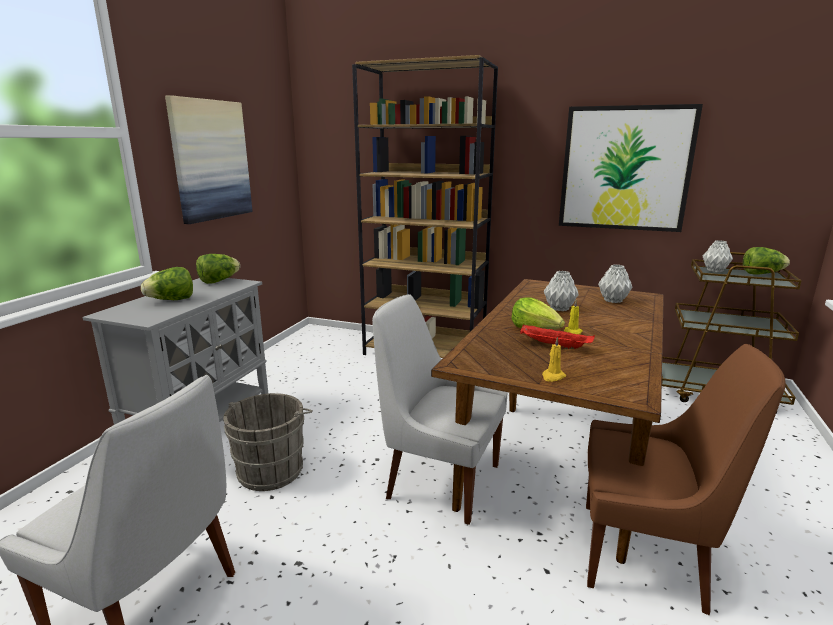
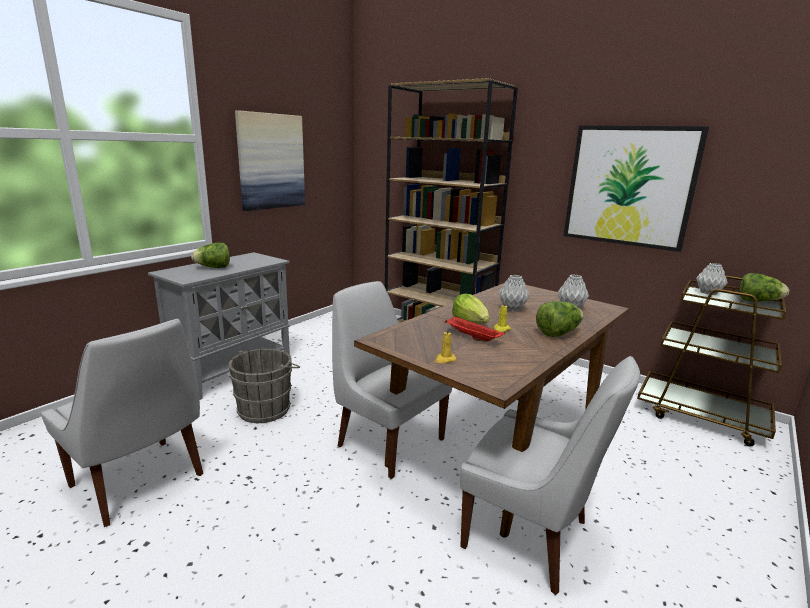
camera: 15 degrees right, 0 degrees up
(219, 281) = (258, 257): lettuce -> lettuce (558, 333)
(647, 555) = (530, 536): brown chair -> white chair

